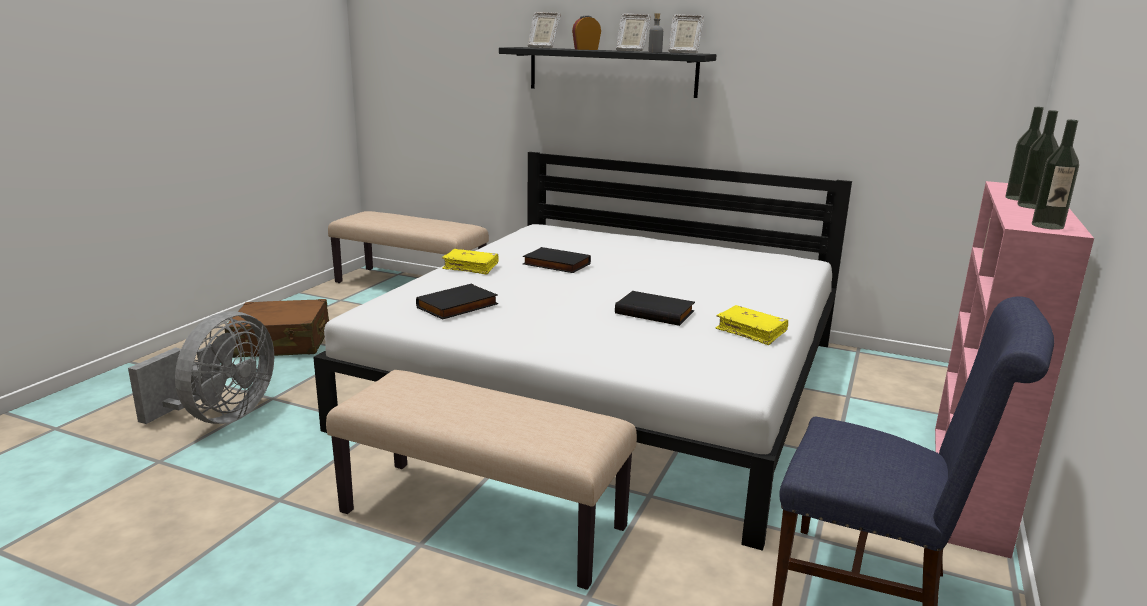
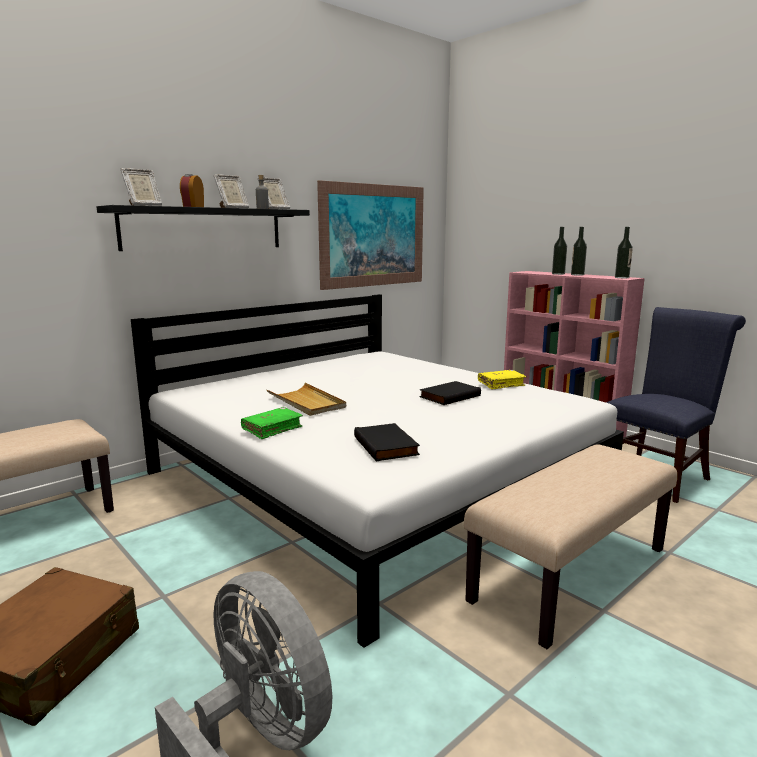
camera: 65 degrees left, 5 degrees down
(471, 267) = (272, 429): yellow book -> green book
(555, 264) = (306, 402): black book -> beige tray
(861, 93) = (373, 235): none -> picture

